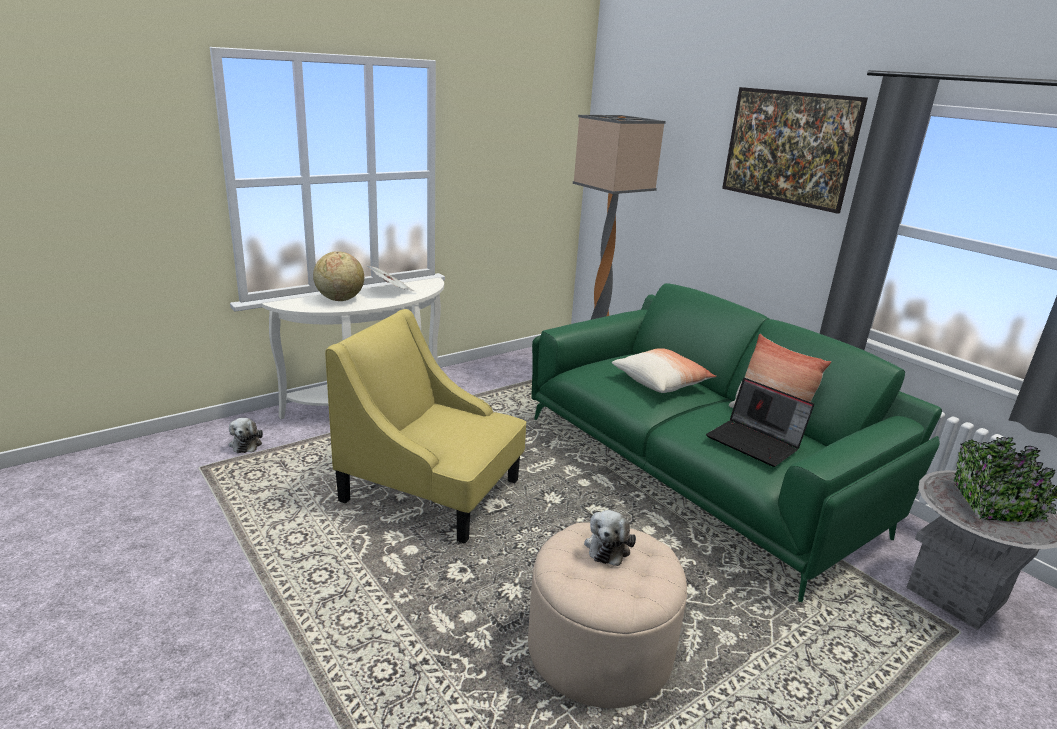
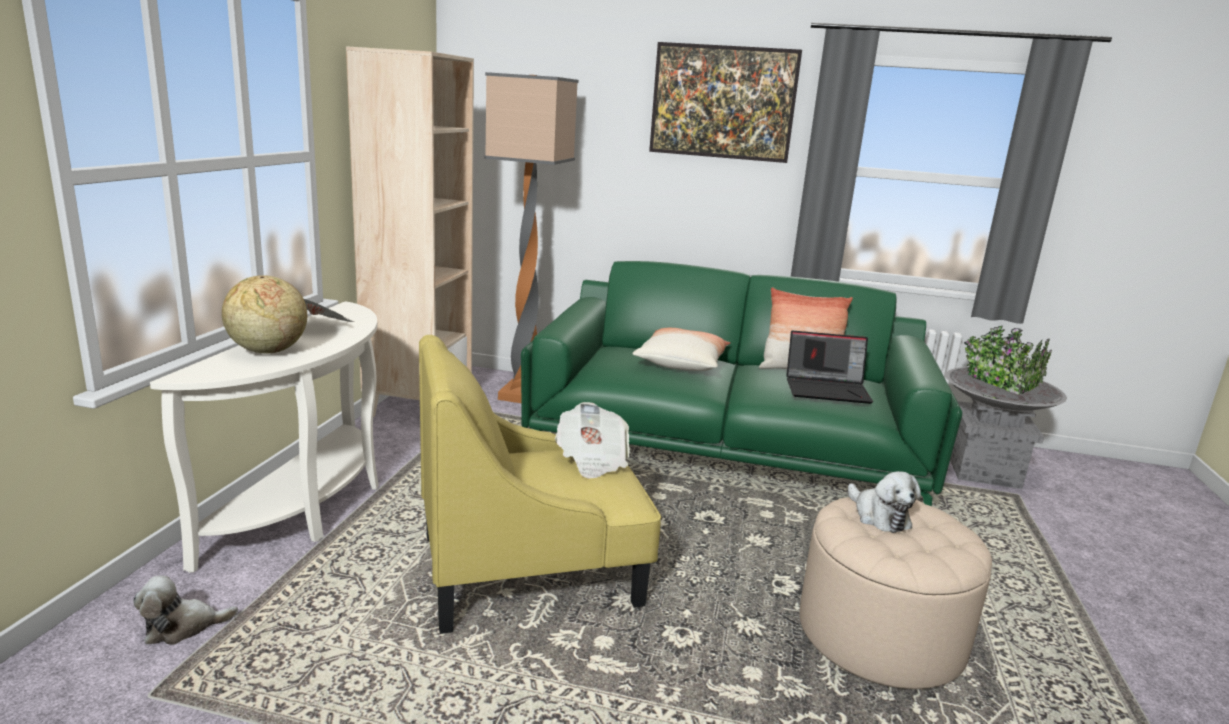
camera: 40 degrees left, 5 degrees down
(246, 443) = (182, 627): plush toy -> plush toy turned 120 degrees clockwise
(478, 427) = (592, 460): none -> newspaper
(511, 365) = (418, 407): none -> beige bookcase

